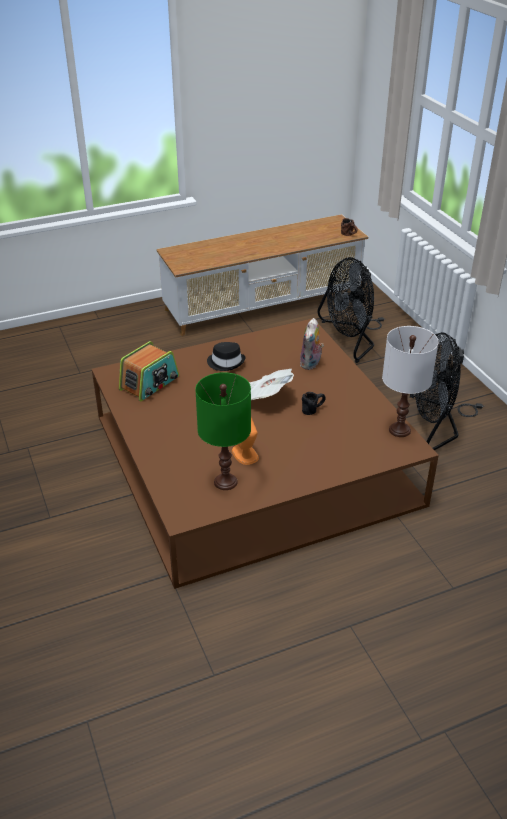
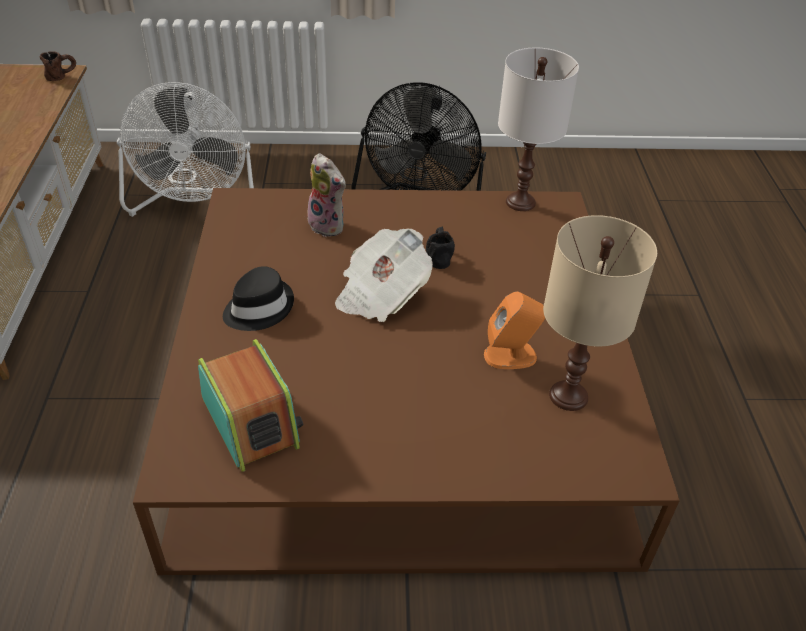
camera: 70 degrees left, 5 degrees up
(225, 482) = (569, 396): green table lamp -> beige table lamp
(352, 336) = (192, 202): black fan -> white fan

